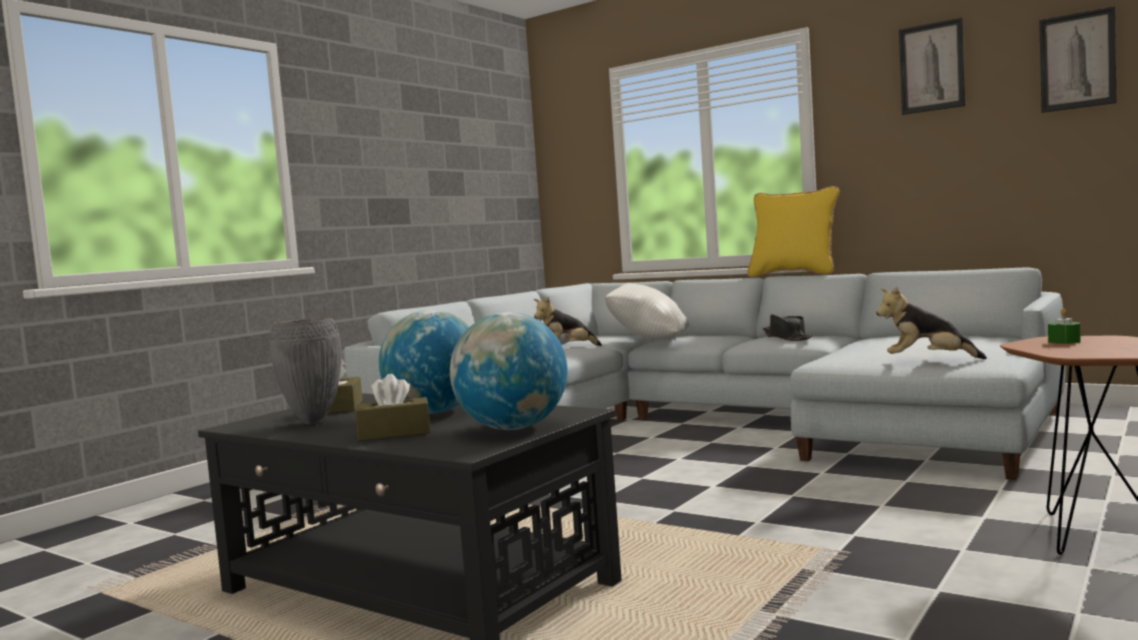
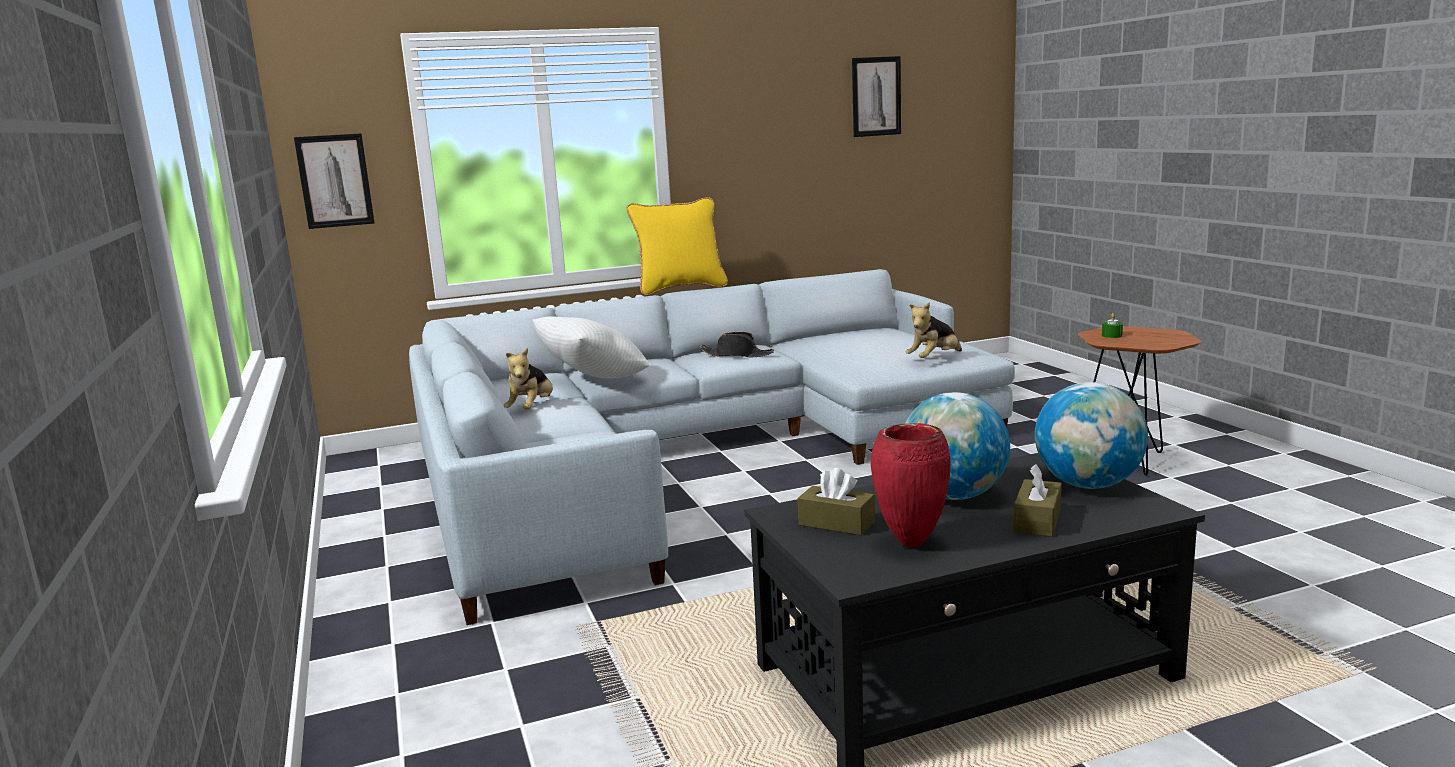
camera: 55 degrees left, 10 degrees up
(314, 422) = (909, 543): grey vase -> red vase
(932, 67) = (772, 86): picture -> picture (335, 181)

